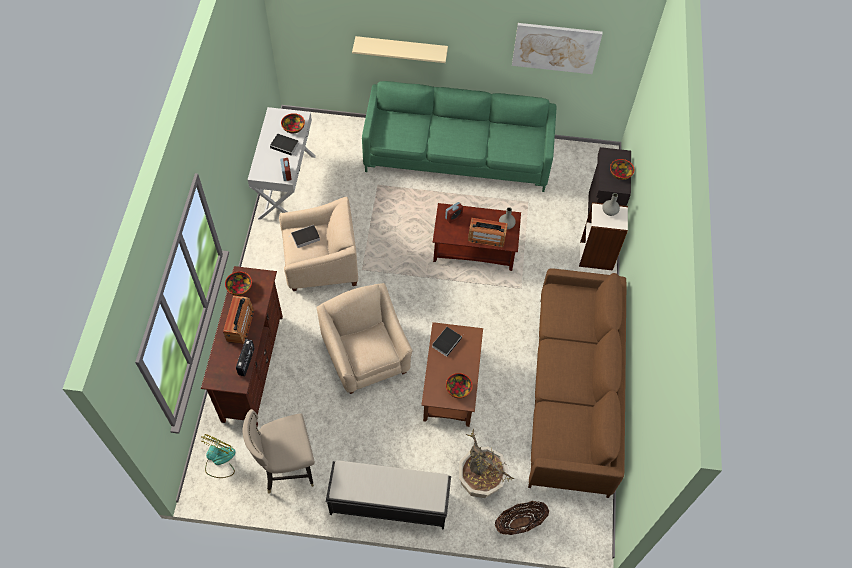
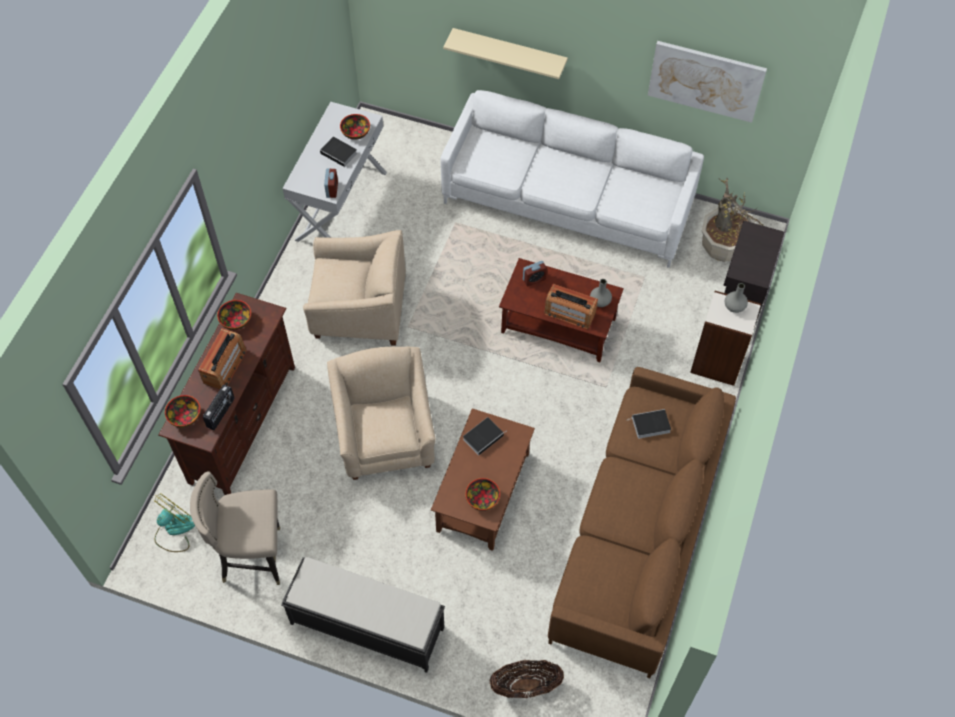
camera: 15 degrees right, 0 degrees up
(305, 238) = (339, 273): book -> book (649, 425)
(457, 156) = (567, 202): green sofa -> white sofa
(481, 481) = (490, 622): potted plant -> potted plant (723, 248)
(620, 173) = (761, 259): bowl -> bowl (184, 416)

